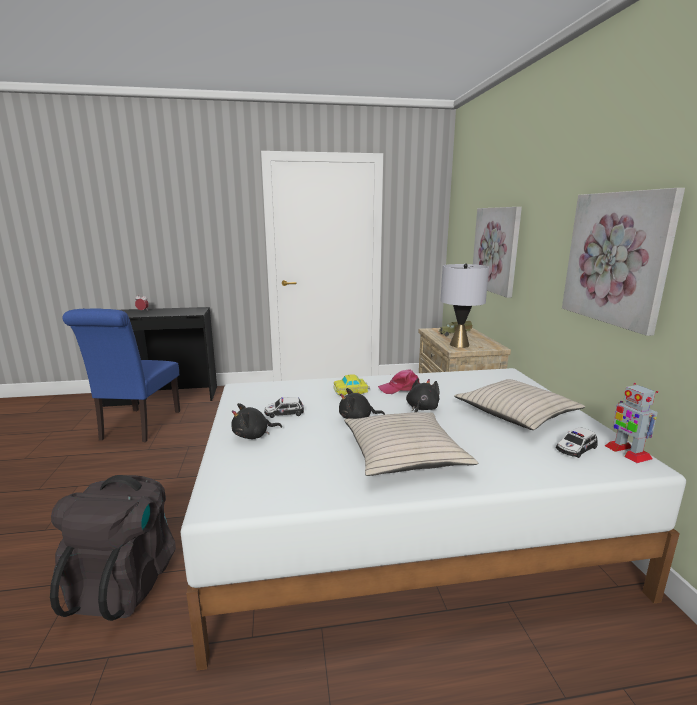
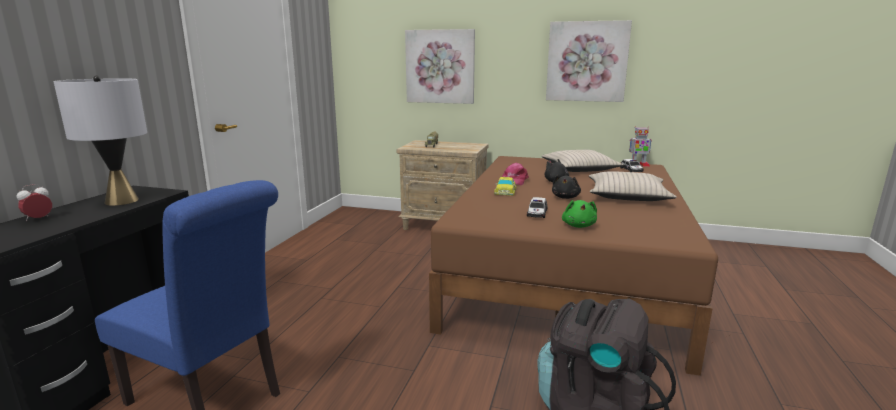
camera: 65 degrees left, 0 degrees up
(253, 435) = (578, 225): black plush toy -> green plush toy
(402, 523) = (566, 274): white bed -> brown bed
(459, 345) = (462, 148): grey table lamp -> grey table lamp (122, 201)

